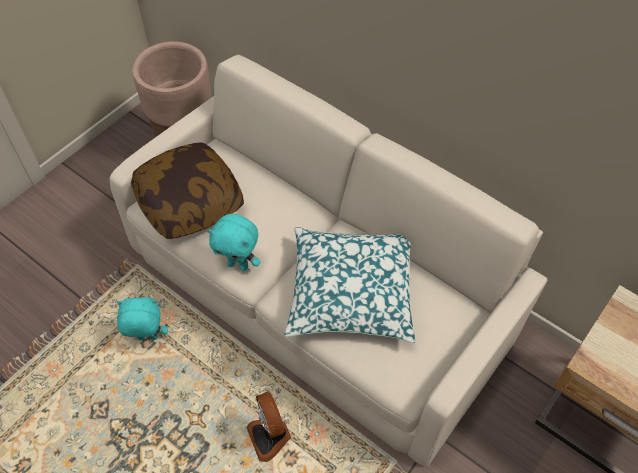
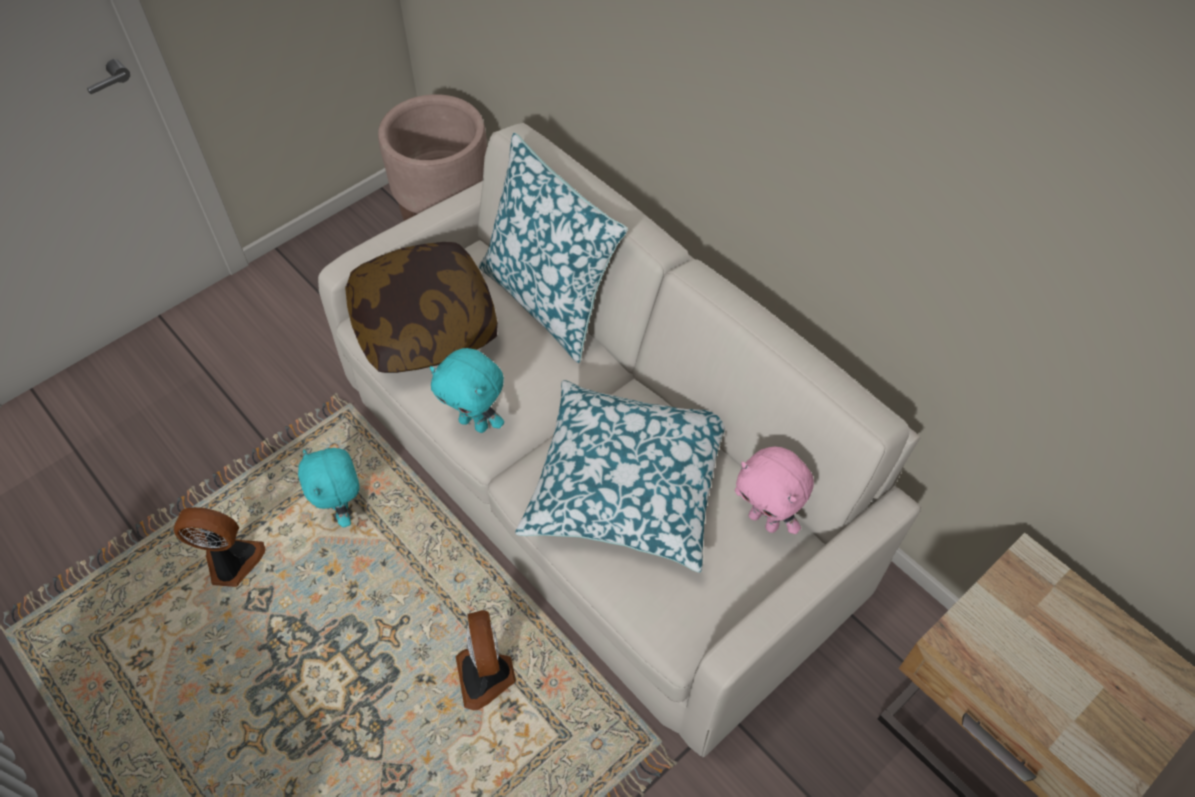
camera: 10 degrees right, 0 degrees up
(75, 388) = (232, 563): none -> fan
(147, 339) = (343, 510): turquoise plush toy -> turquoise plush toy turned 120 degrees counterclockwise
(272, 173) = (549, 300): none -> pillow
(446, 302) = (765, 520): none -> pink plush toy

